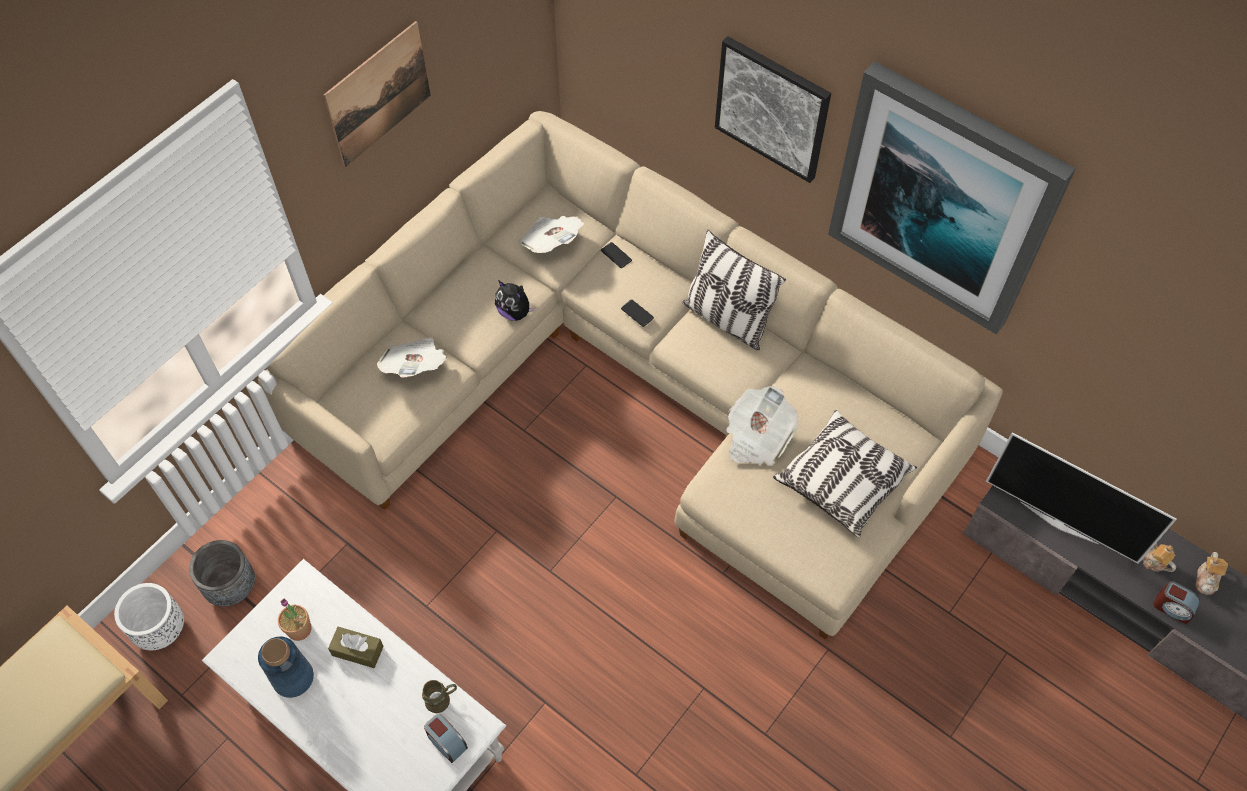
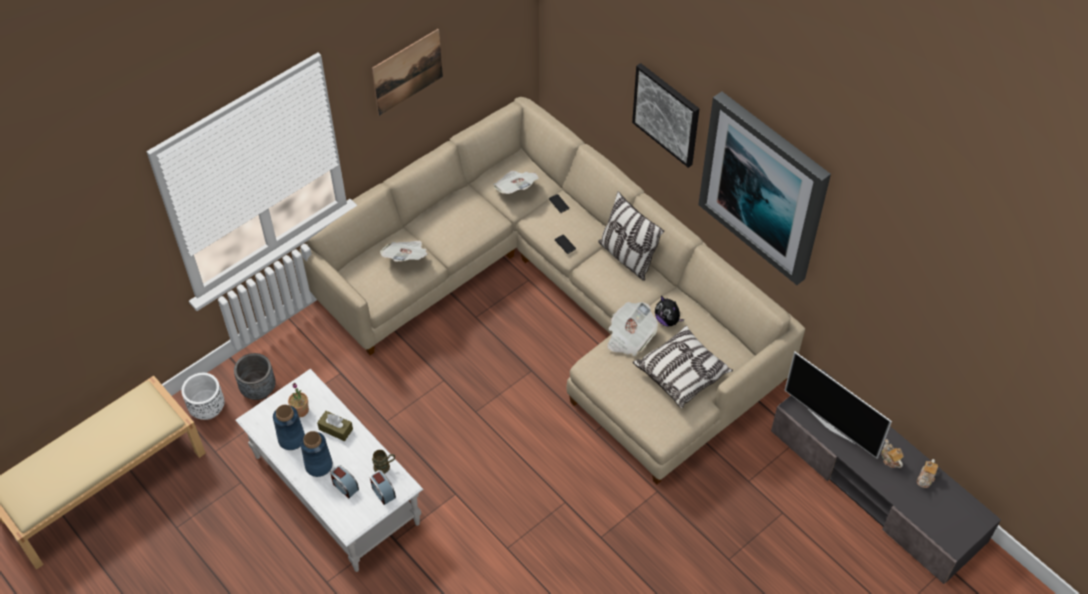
camera: 10 degrees right, 5 degrees down
(342, 714) = (319, 465): none -> blue vase
(515, 312) = (481, 232): plush toy -> plush toy (667, 320)
(1172, 608) = (895, 492): alarm clock -> alarm clock (345, 486)

